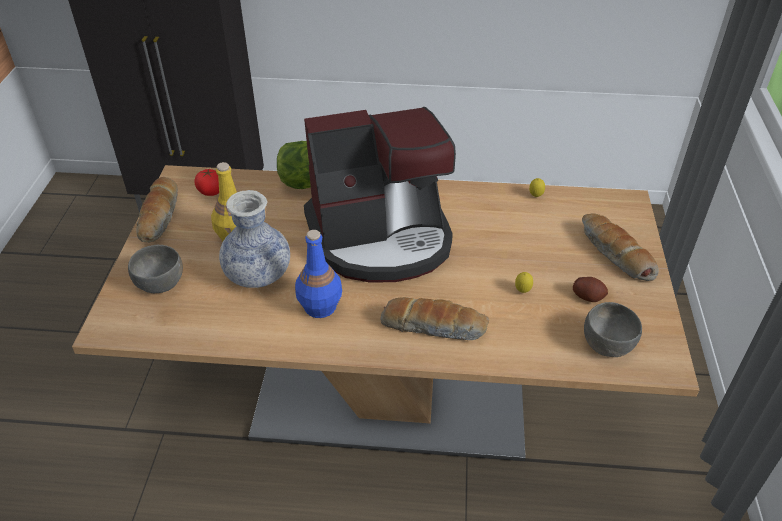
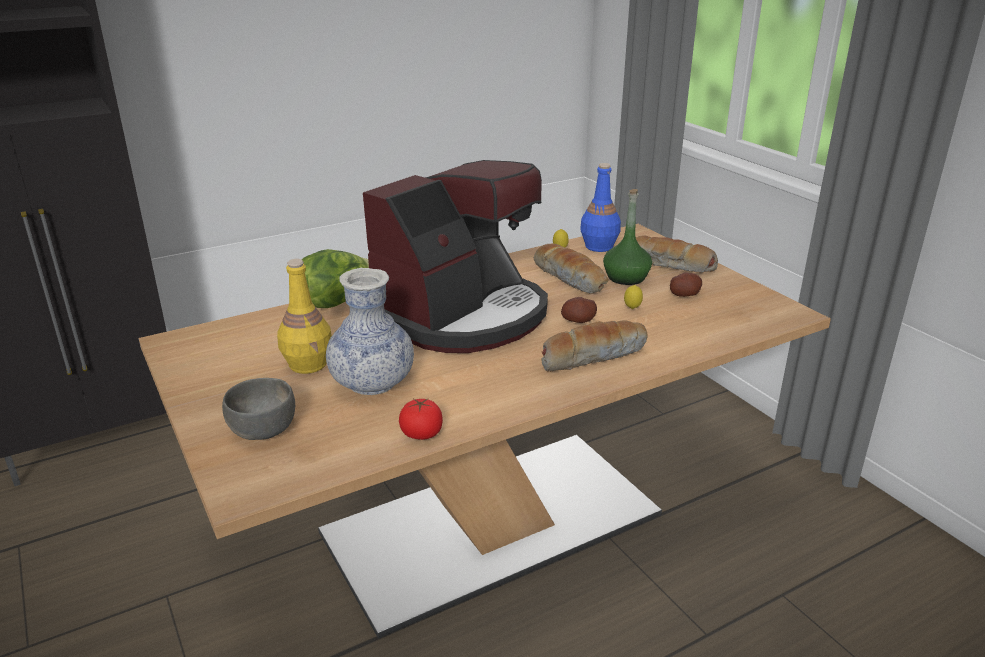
camera: 35 degrees left, 15 degrees down
(160, 217) = (190, 379): bread -> bread (570, 278)
(211, 191) = (228, 340): tomato -> tomato (421, 434)
(319, 306) = (469, 382): blue bottle -> blue bottle (598, 246)
(463, 284) = (578, 321): none -> potato
(557, 253) = (626, 278): none -> green bottle
(607, 343) = (737, 316): grey bowl -> none

